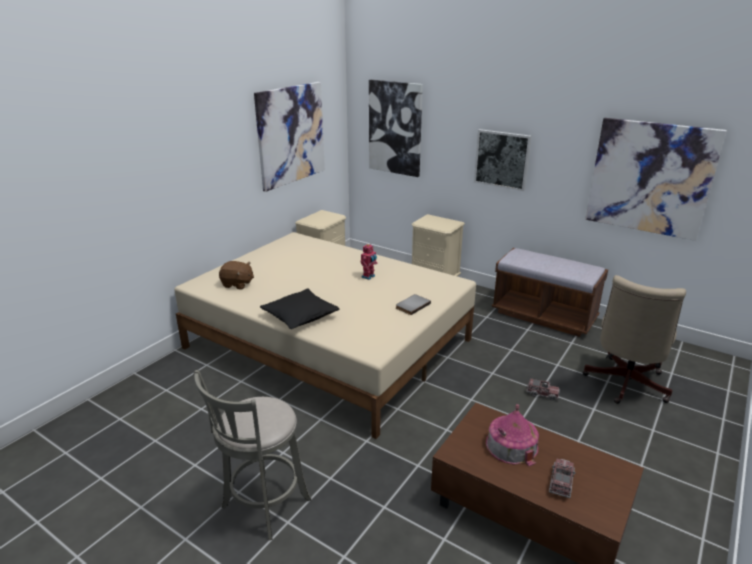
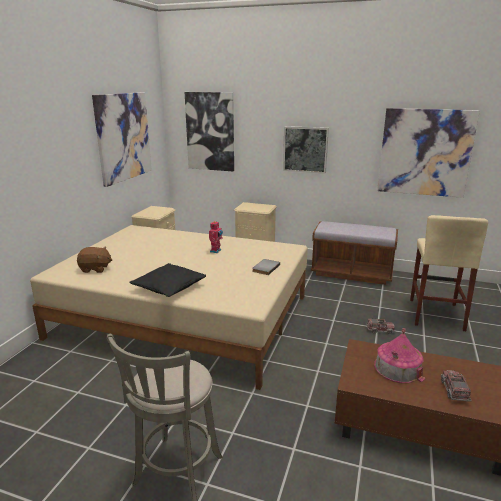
camera: 15 degrees left, 5 degrees down
(624, 385) = (436, 314): beige office chair -> beige stool

